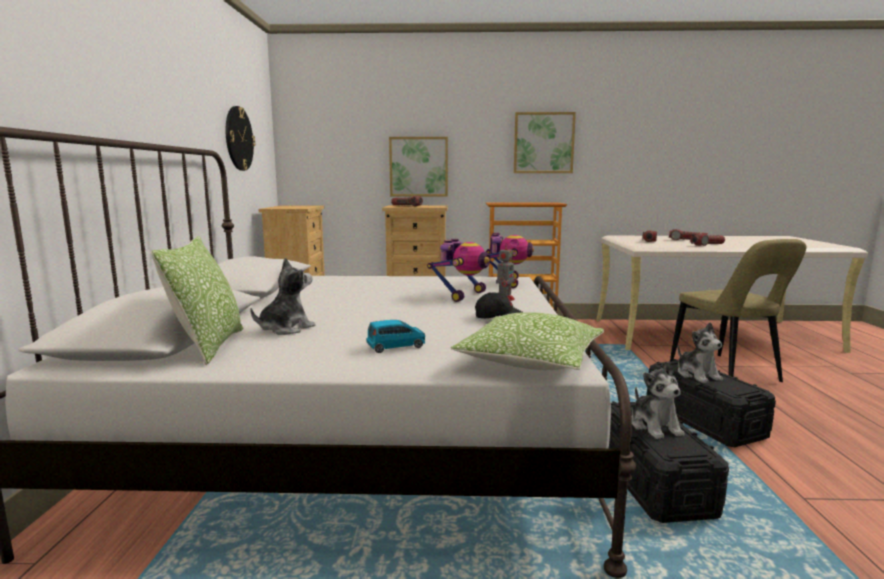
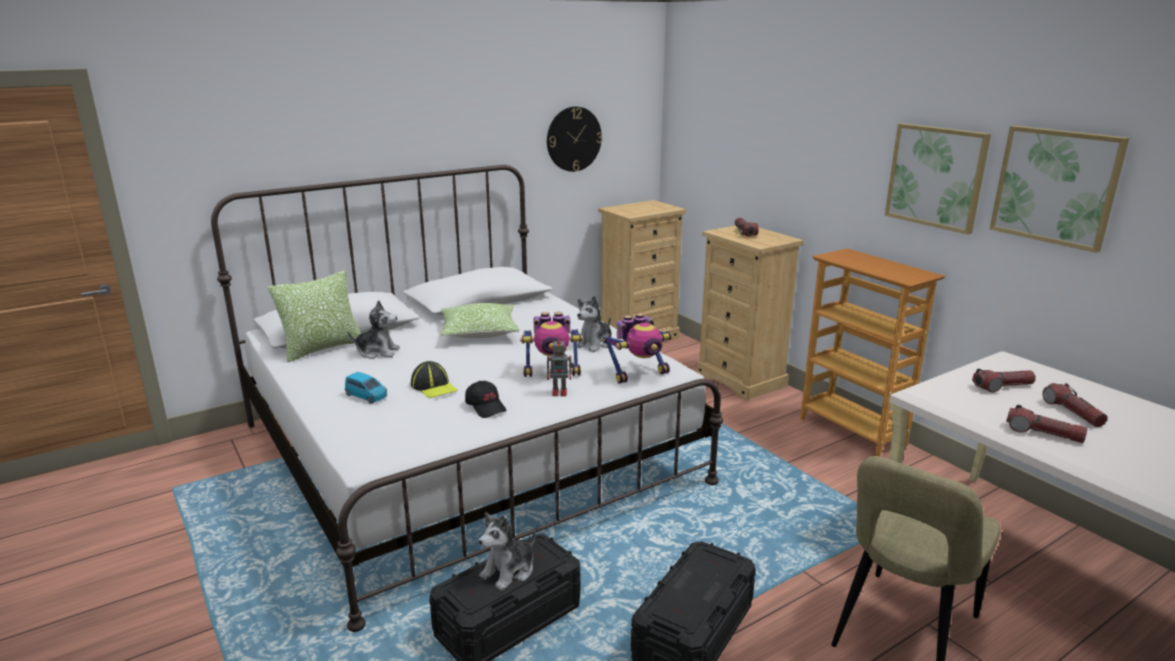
camera: 55 degrees right, 10 degrees up
(418, 166) = (781, 181): picture -> picture (1056, 186)
(423, 324) = (434, 387): none -> cap
(530, 361) = (370, 447): pillow -> pillow (479, 332)
(697, 375) = (694, 577): plush toy -> plush toy (595, 344)

